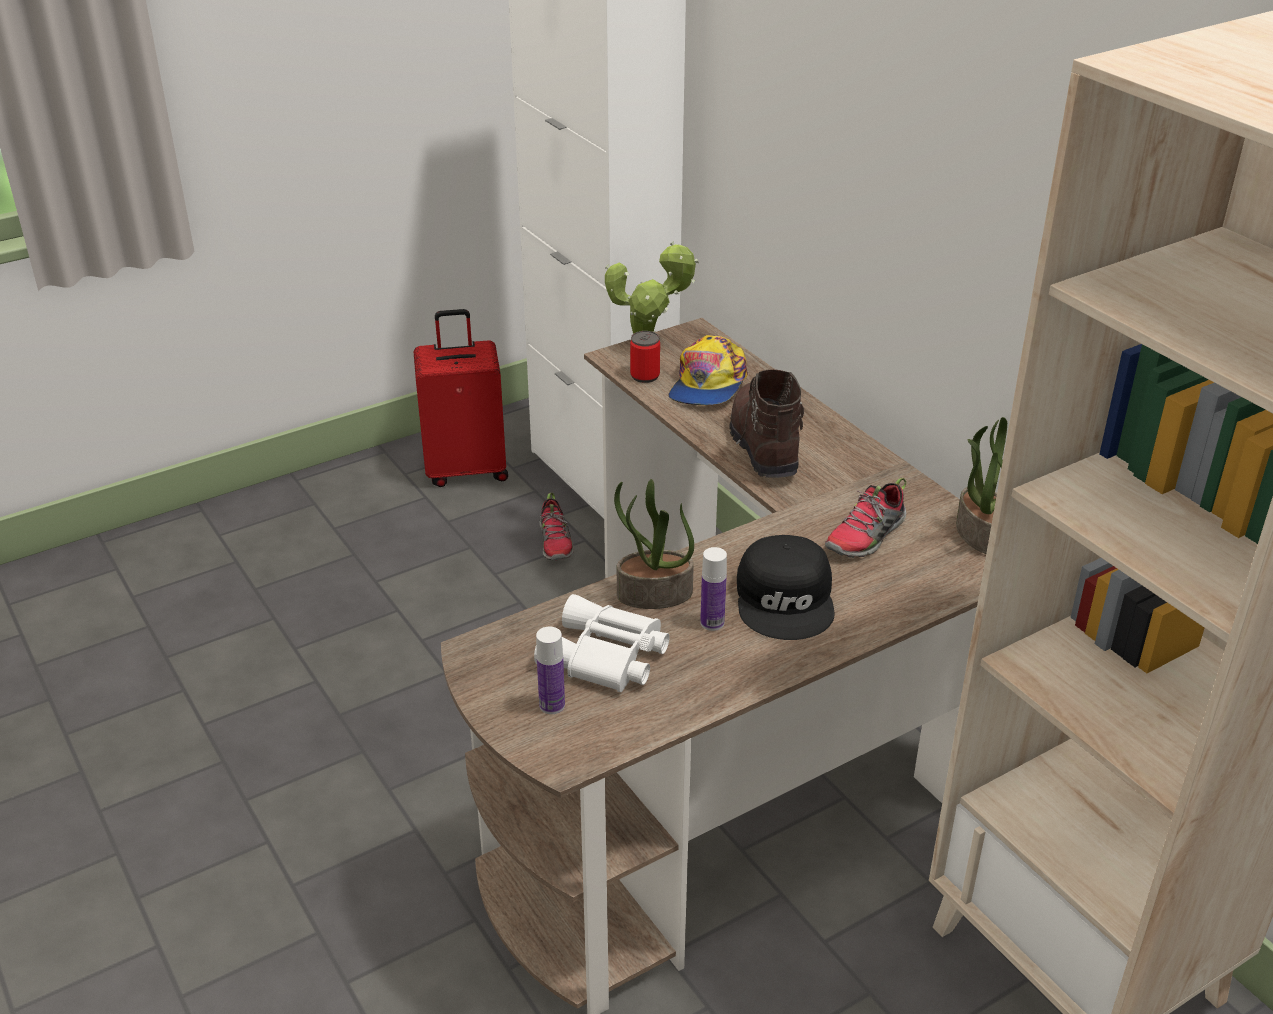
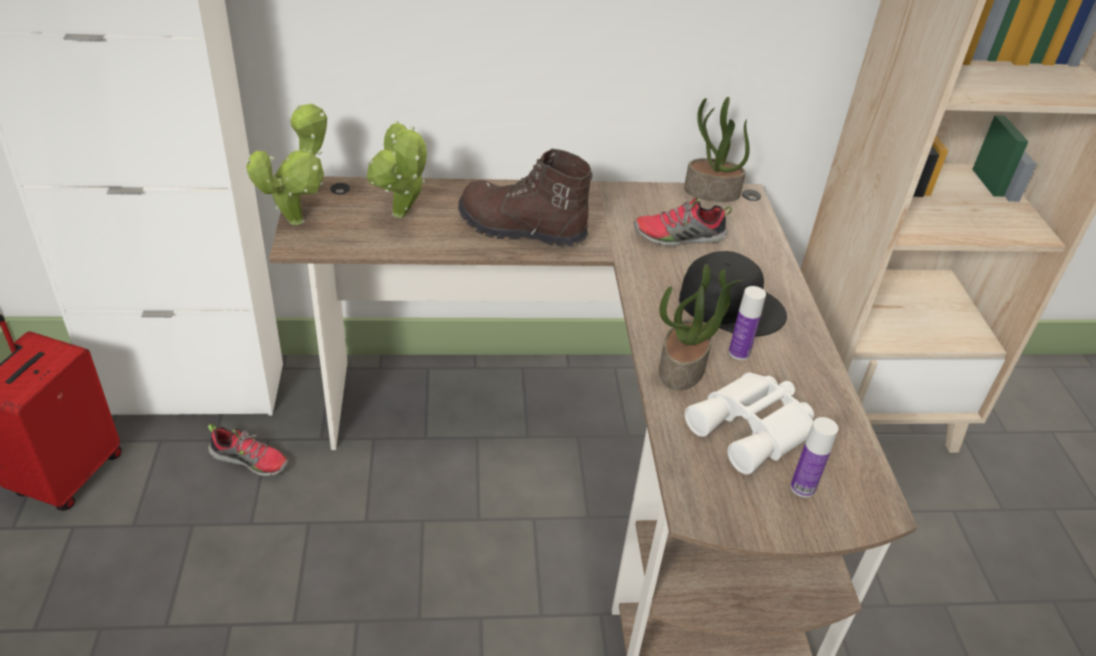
camera: 65 degrees left, 5 degrees up
(645, 376) = (350, 241): can -> none
(708, 385) = (402, 216): cap -> potted plant
(866, 537) = (679, 237): shoe -> shoe turned 105 degrees clockwise

